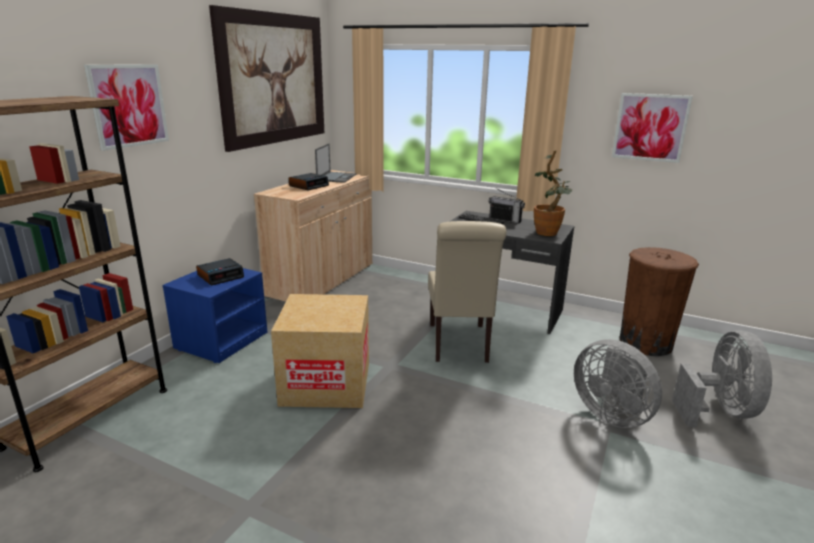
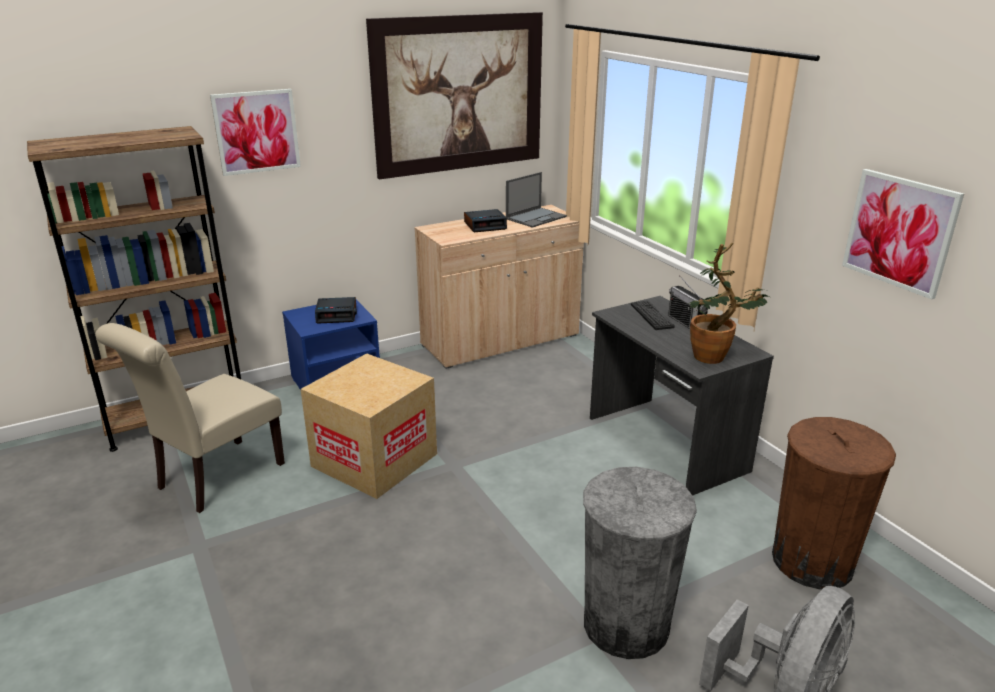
camera: 35 degrees right, 5 degrees up
(459, 345) = (554, 469): beige chair -> beige chair (214, 478)
(612, 414) = (626, 624): grey fan -> grey trash can

